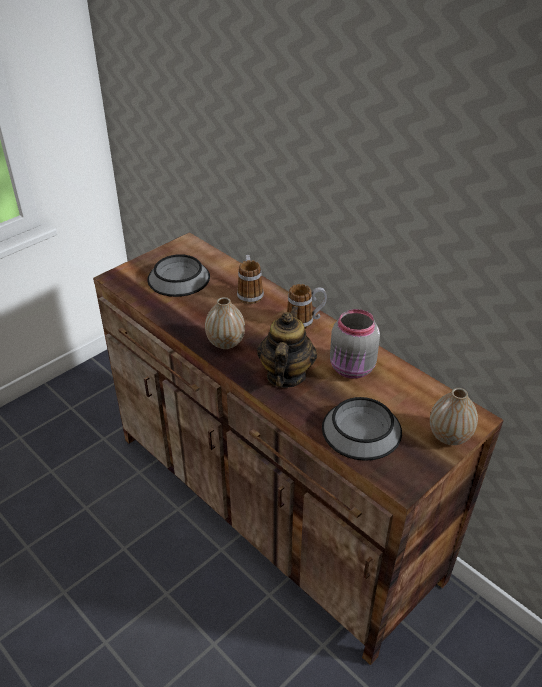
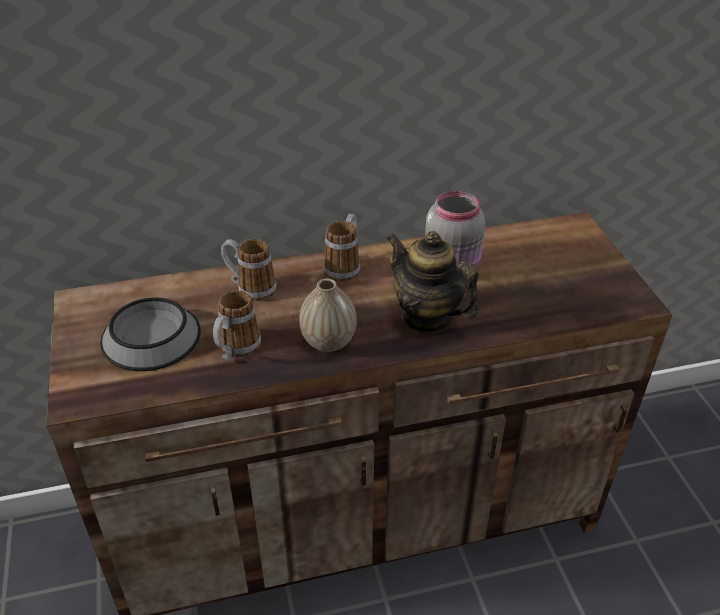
camera: 60 degrees left, 0 degrees up
(191, 311) = (236, 350): none -> mug
(361, 430) = (550, 298): bowl -> none
(449, 436) = (590, 249): vase -> none

